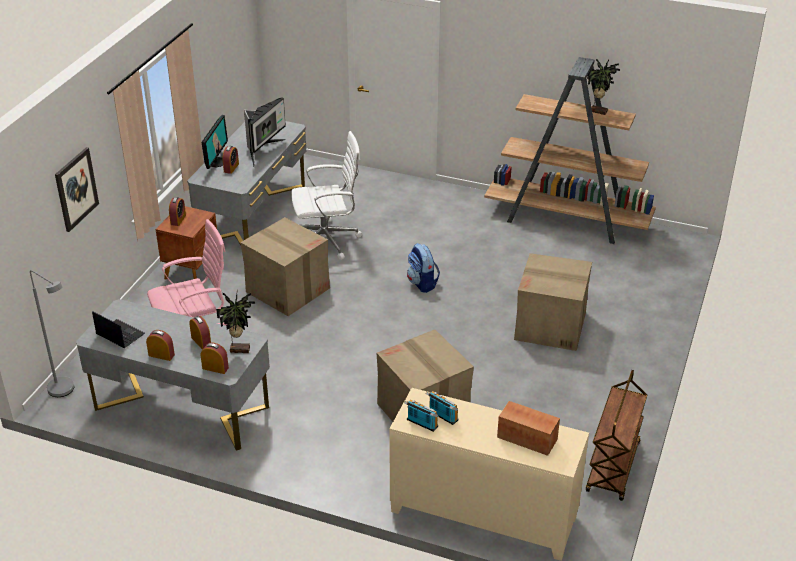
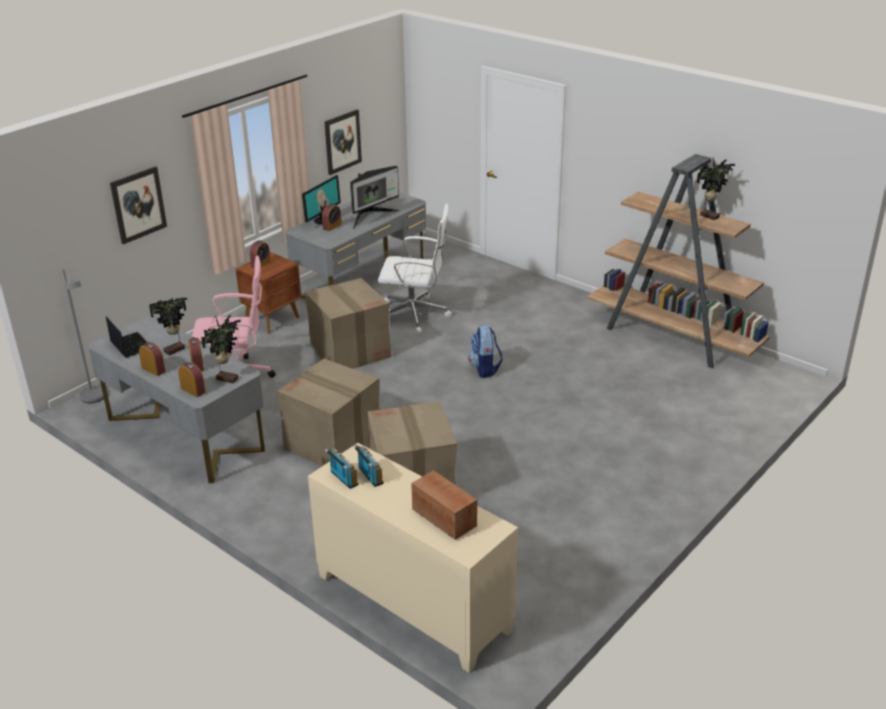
camera: 20 degrees right, 5 degrees down
(169, 331) = (175, 350): none -> potted plant
(216, 78) = (342, 142): none -> picture
(551, 326) = (596, 434): cardboard box -> cardboard box (333, 443)
(613, 468) = (584, 590): brown cart -> none

